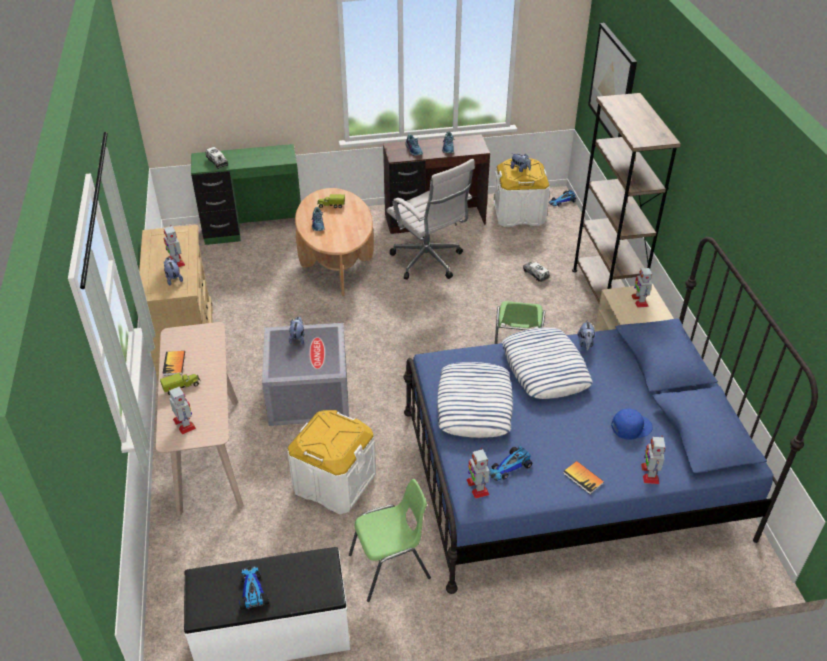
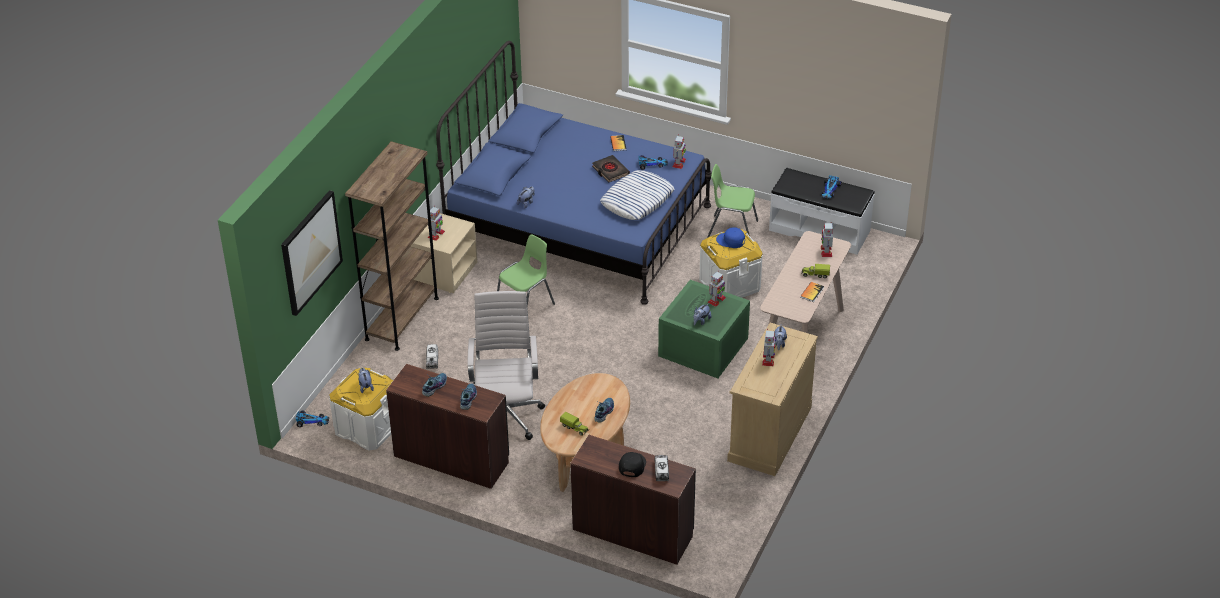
camera: 145 degrees left, 0 degrees up
(244, 157) = (631, 465): none -> black cap
(254, 231) = (633, 531): green desk -> brown desk
(307, 393) = (703, 348): grey storage box -> green storage box
(545, 368) = (570, 200): pillow -> none
(546, 430) = (610, 171): none -> black book
(630, 426) = (561, 153): blue cap -> blue cap (731, 241)
(649, 473) = (580, 131): toy robot -> toy robot (716, 300)

